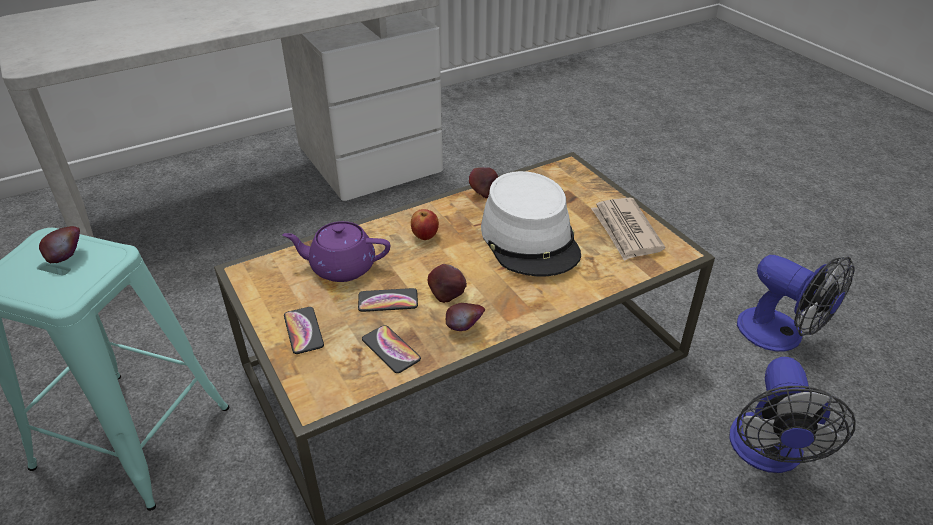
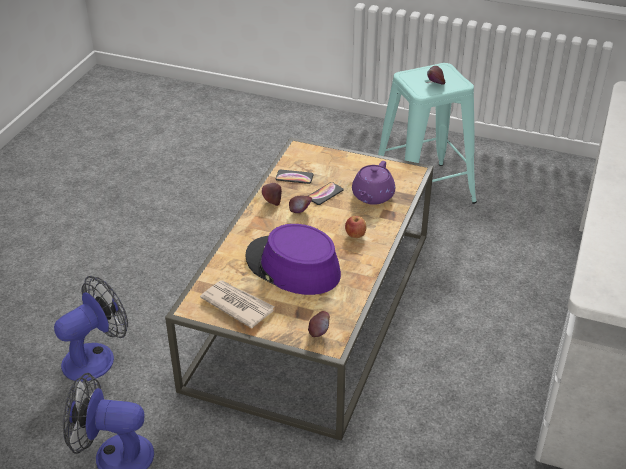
camera: 140 degrees right, 0 degrees up
(303, 331) = (343, 164): phone -> none
(341, 267) = (372, 196): purple teapot -> purple teapot turned 150 degrees clockwise
(483, 192) = (361, 284): apple -> apple (318, 332)
(530, 239) = (292, 266): white hat -> purple hat
(767, 454) = (96, 357): fan -> fan turned 75 degrees clockwise

